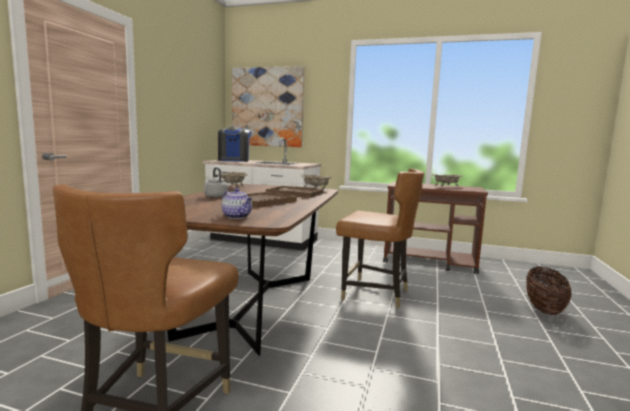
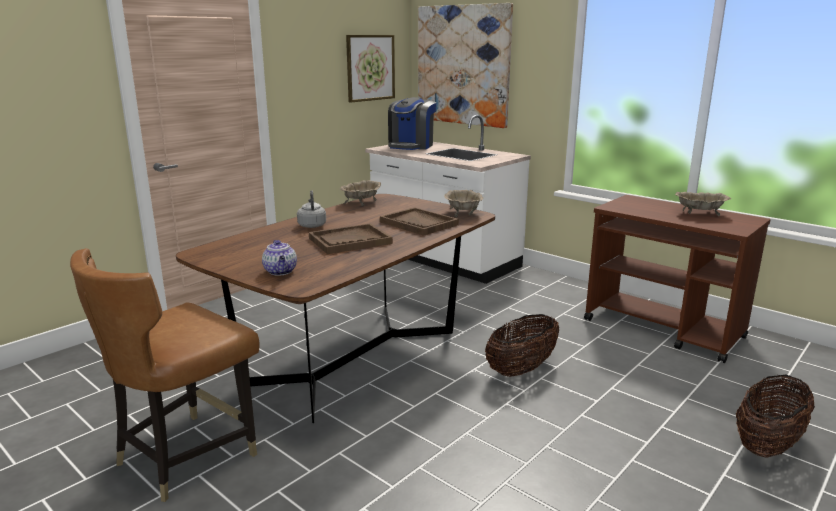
camera: 25 degrees right, 10 degrees up
(202, 104) = (370, 68): none -> picture
(375, 293) = (521, 369): brown chair -> basket

